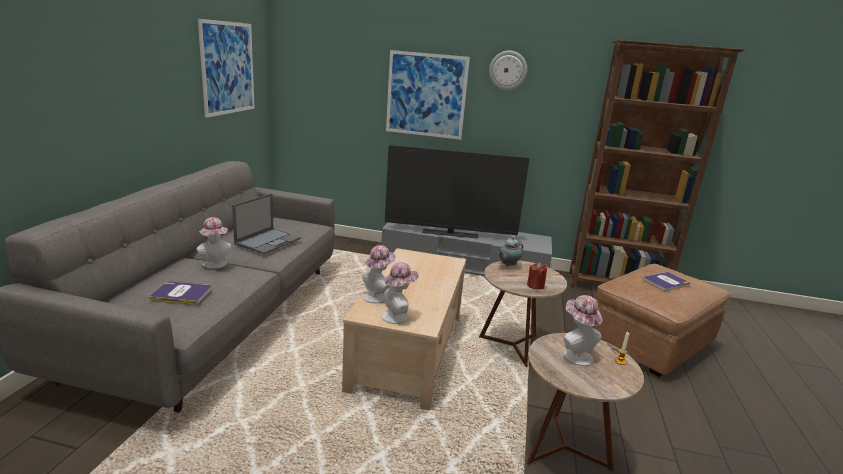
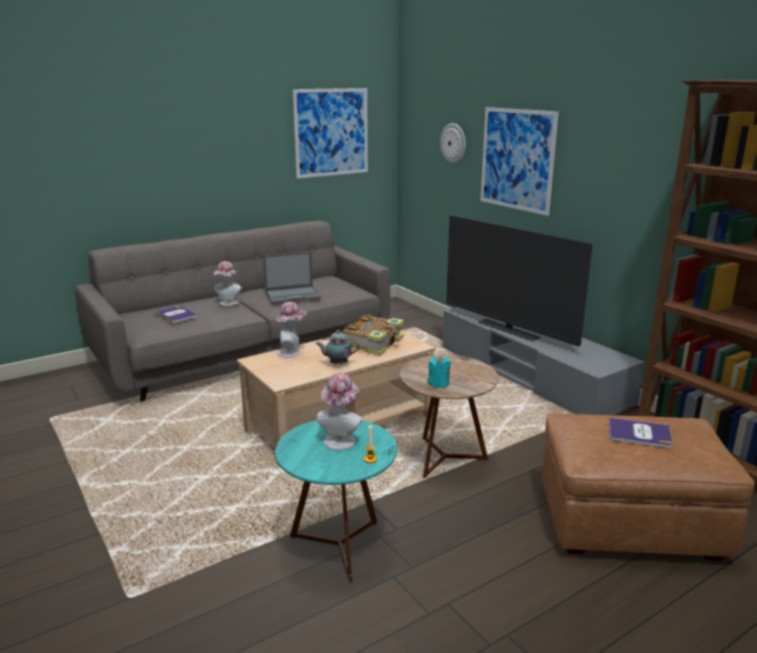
camera: 45 degrees right, 0 degrees up
(397, 316) = (277, 369): hat -> none
(421, 267) = (374, 343): none -> book
(507, 265) = (452, 361): teapot -> teapot (337, 364)
(508, 70) = (597, 127): wall clock -> wall clock (453, 143)
(535, 286) = (439, 383): red candle -> turquoise candle
(564, 449) = (339, 546): brown side table -> turquoise side table

